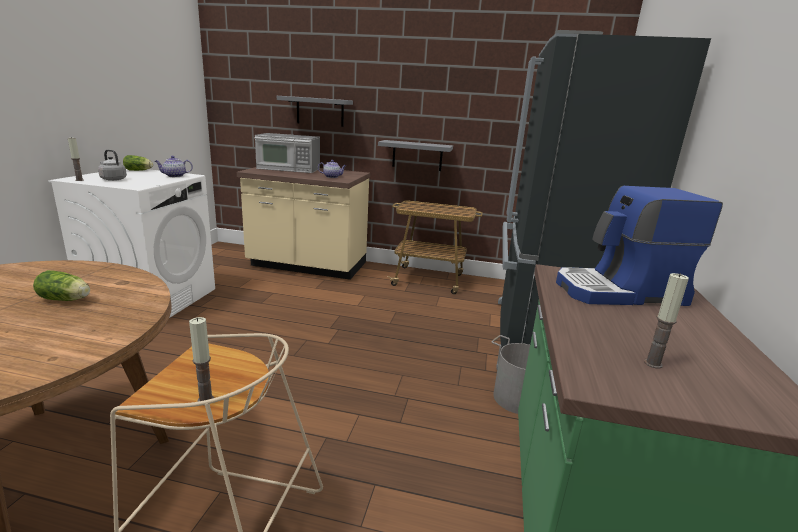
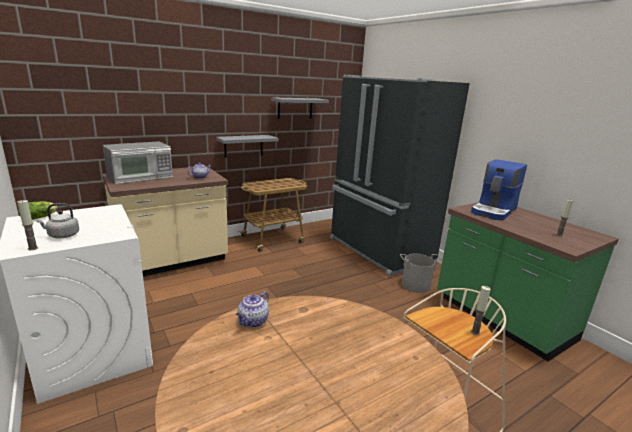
camera: 45 degrees left, 0 degrees up
(66, 299) = (315, 335): lettuce -> none
(174, 176) = (103, 213): teapot -> teapot (253, 322)
(320, 111) = (152, 117): grey shelf -> grey shelf (295, 108)

